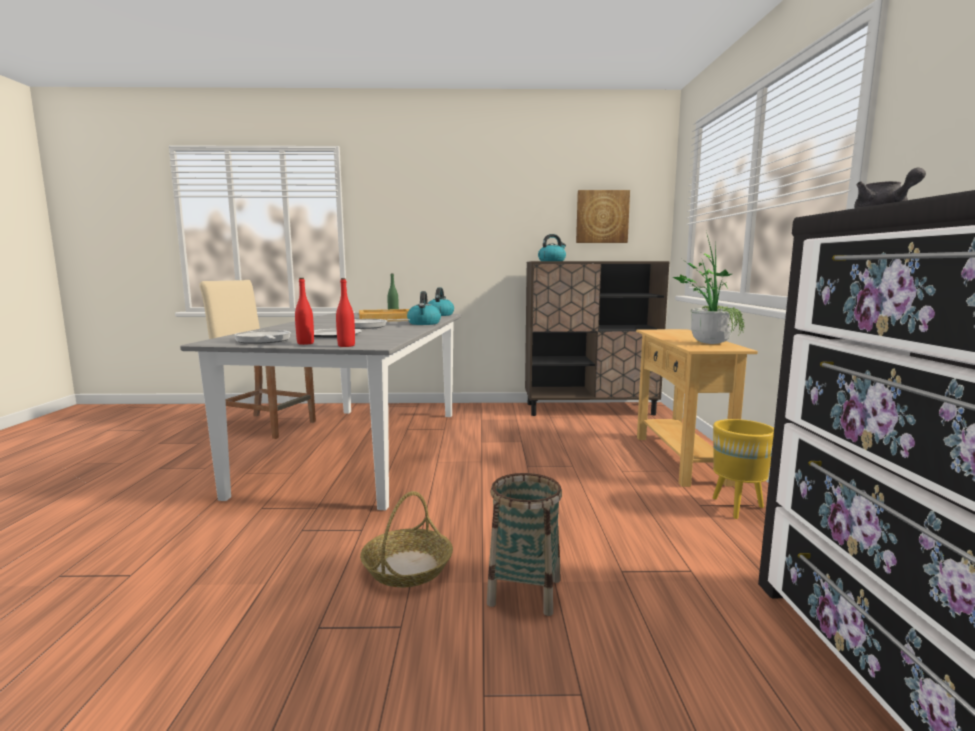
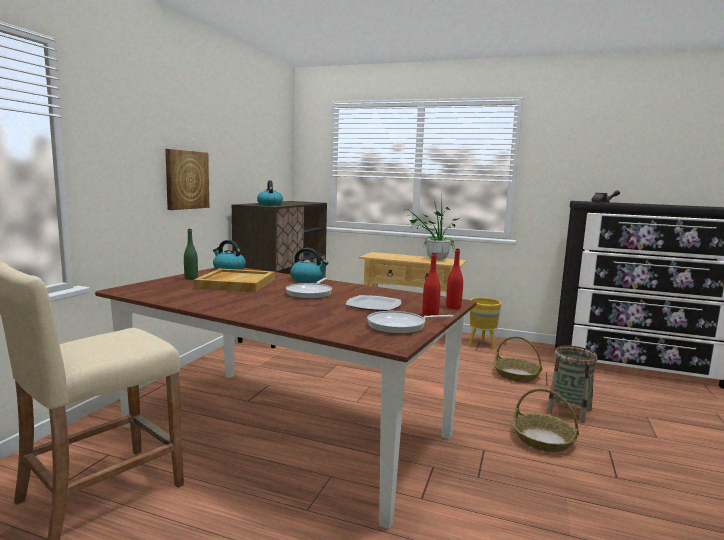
camera: 70 degrees left, 0 degrees up
(361, 449) = (288, 430): grey dining table -> brown dining table
(602, 217) = (266, 163): picture -> picture (186, 180)
(634, 542) = (516, 375): none -> basket

